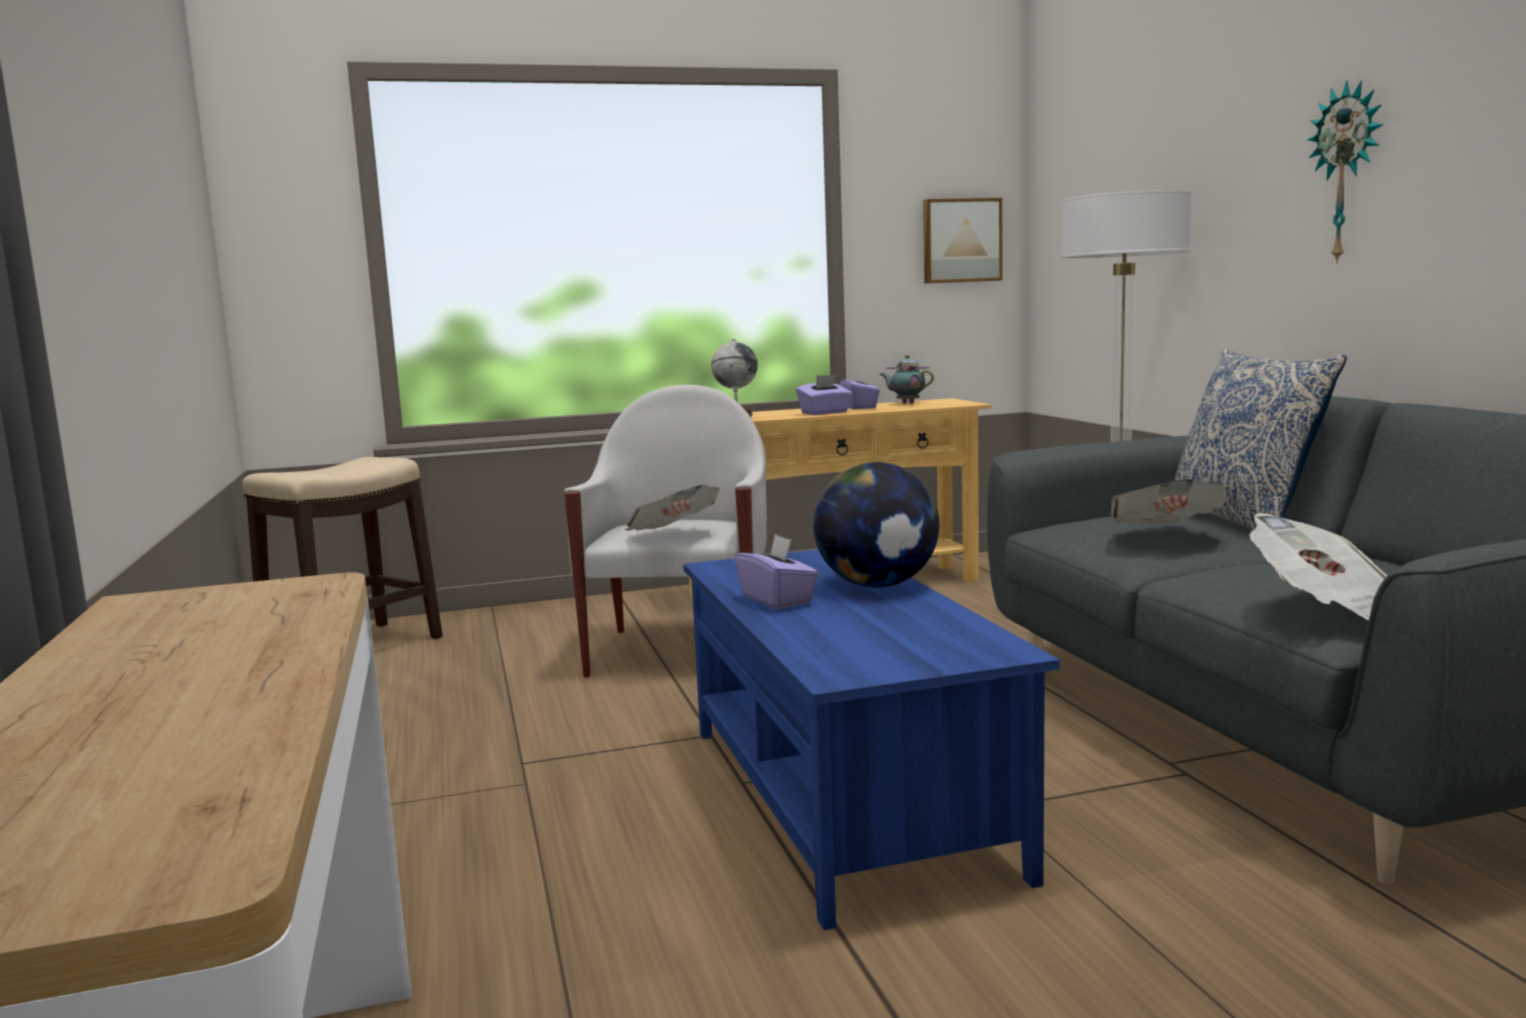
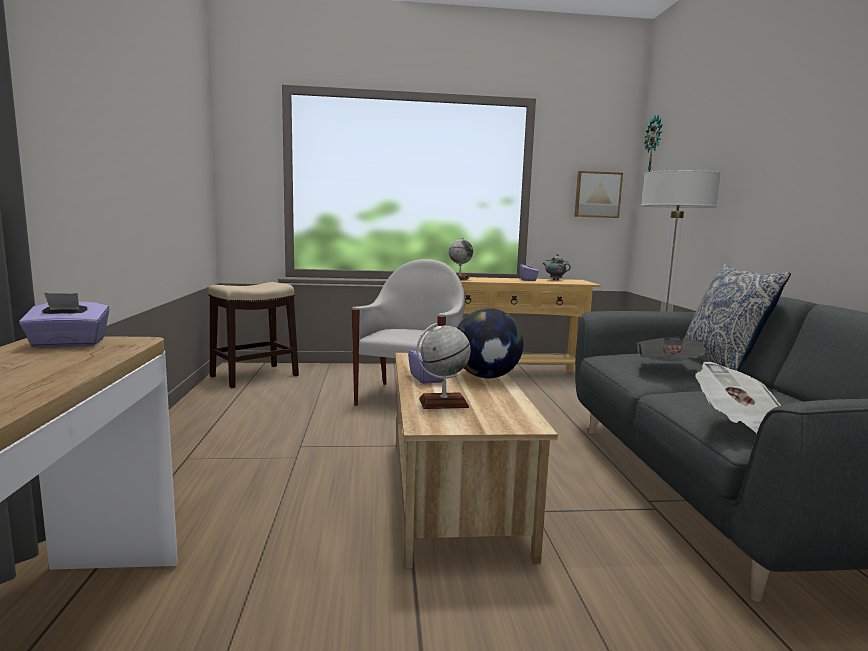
camera: 10 degrees right, 0 degrees up
(673, 536) = (406, 337): newspaper -> none
(825, 413) = (506, 281): purple tissue box -> purple tissue box (68, 344)
(838, 636) = (443, 403): none -> globe
(845, 798) = (454, 492): blue coffee table -> beige coffee table
(1347, 173) = (811, 164): wall clock -> wall clock (654, 150)

